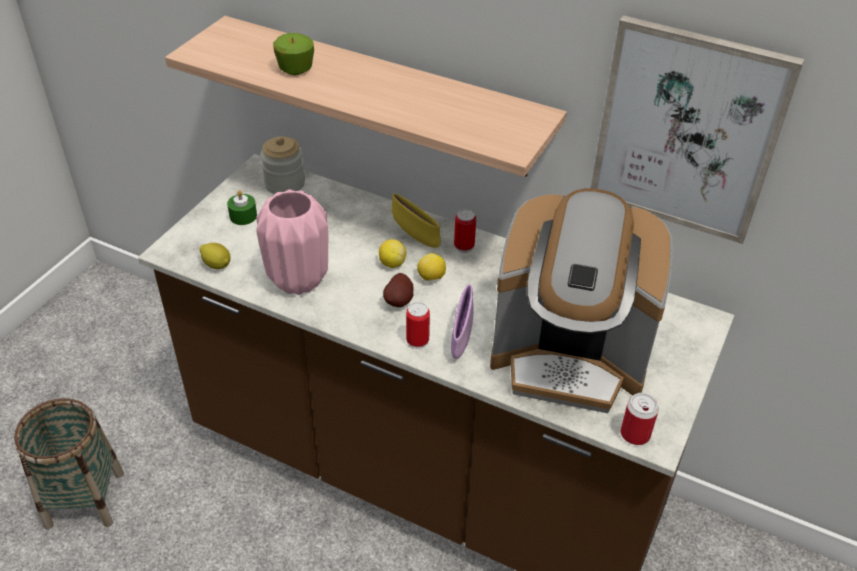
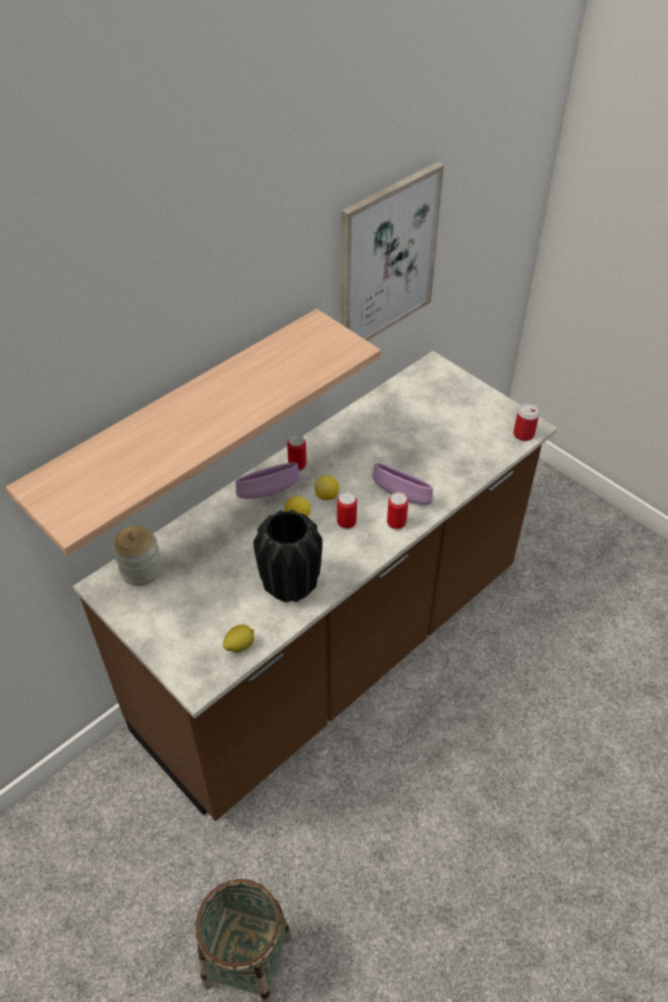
camera: 70 degrees left, 5 degrees up
(243, 216) = (175, 612): green candle -> none
(295, 69) = (157, 450): apple -> none
(298, 281) = (291, 587): pink vase -> black vase
(400, 301) = (346, 523): potato -> can
(415, 235) = (268, 492): yellow bowl -> purple bowl
(569, 358) = (445, 444): coffee machine -> none

